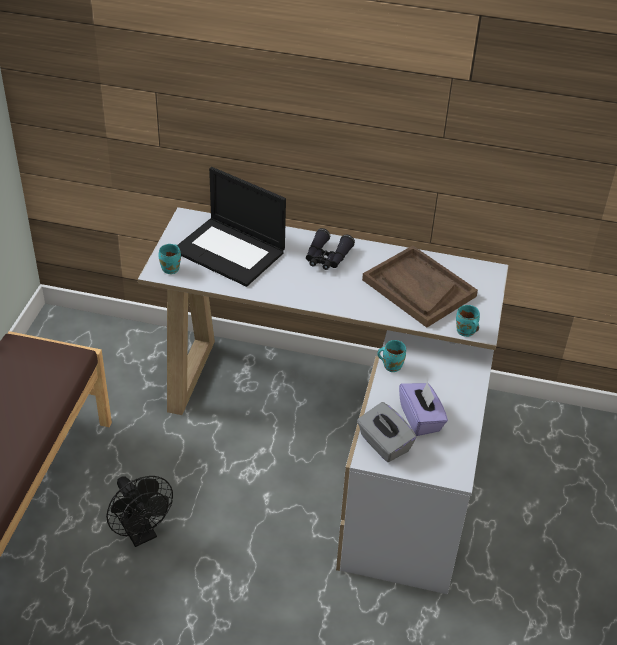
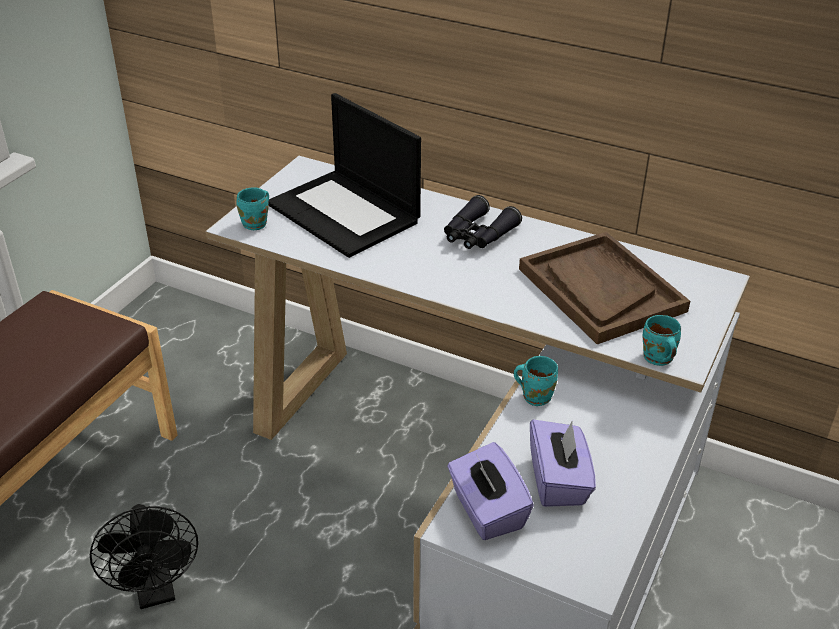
camera: 15 degrees right, 5 degrees down
(384, 444) = (486, 511): grey tissue box -> purple tissue box

